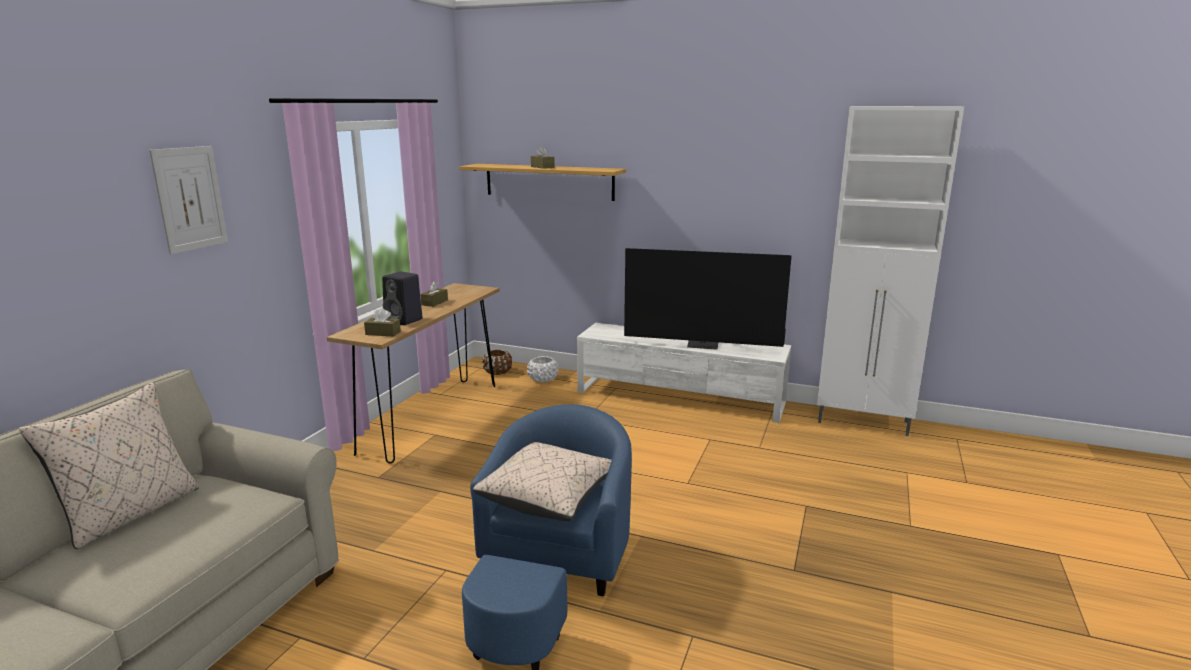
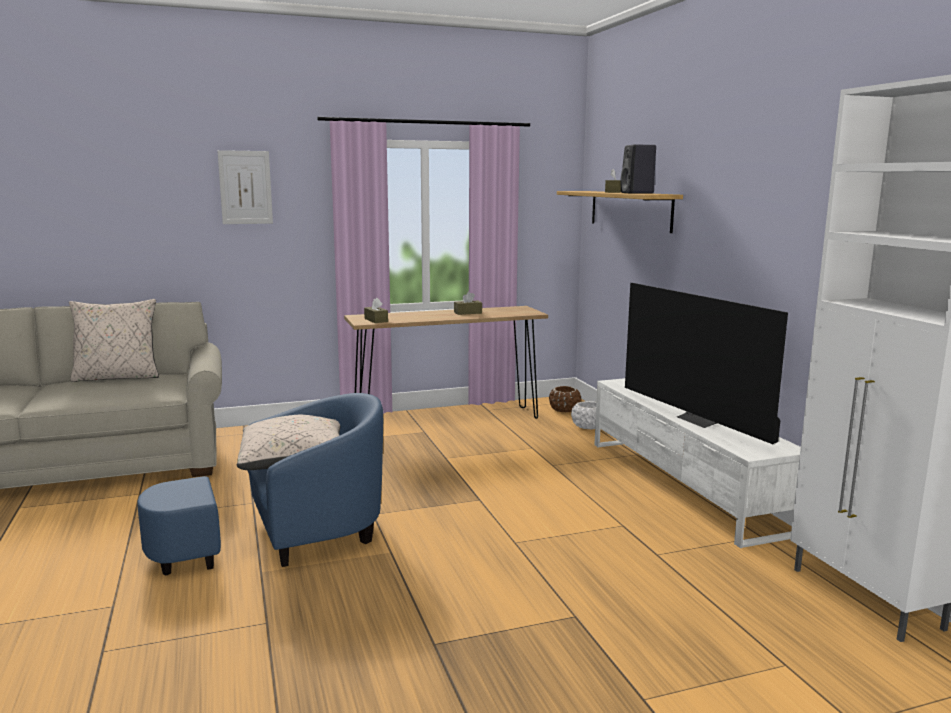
camera: 50 degrees right, 5 degrees down
(405, 320) = (412, 317): black speaker -> black speaker (637, 193)

